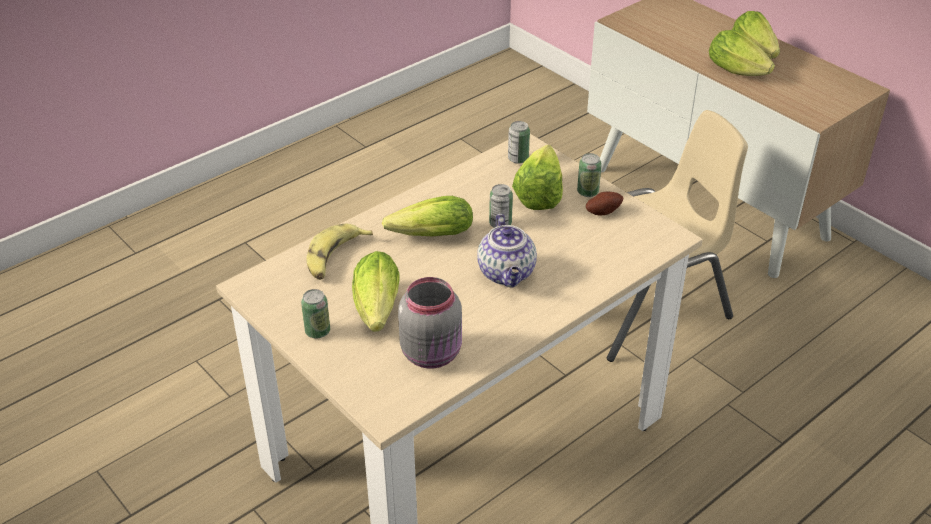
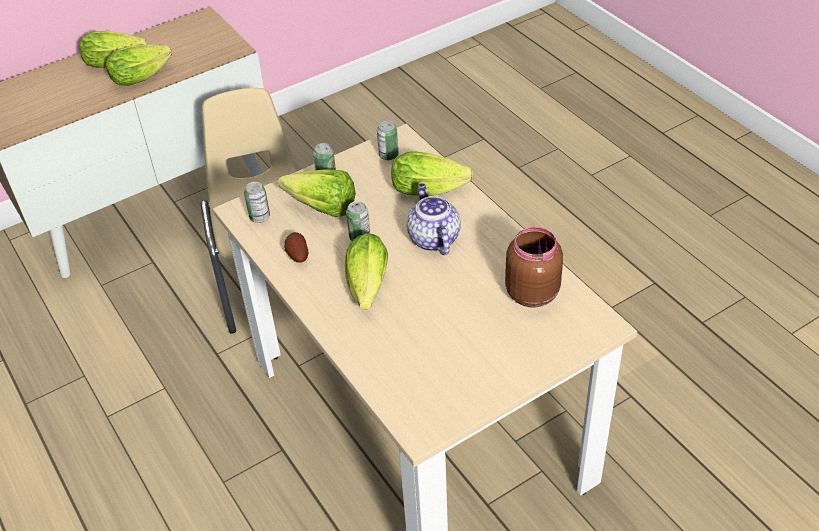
camera: 80 degrees left, 5 degrees up
(317, 331) = (496, 372): can -> can (388, 155)
(335, 258) = (388, 359): banana -> none
(377, 311) = (473, 328): lettuce -> lettuce (432, 189)
(433, 354) = (532, 292): grey jar -> brown jar
(507, 274) = (433, 238): teapot -> teapot turned 105 degrees counterclockwise
(603, 211) = (357, 172): potato -> potato (297, 255)

